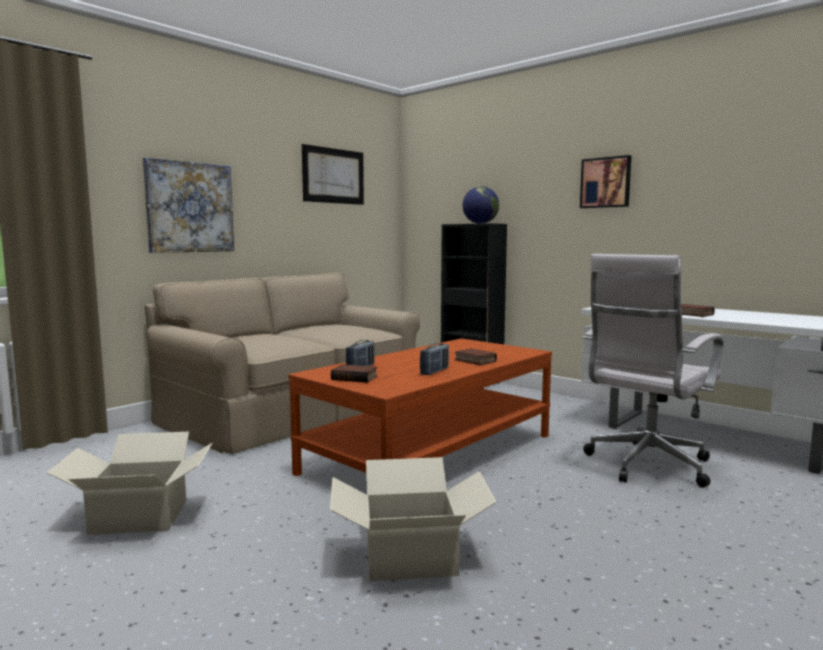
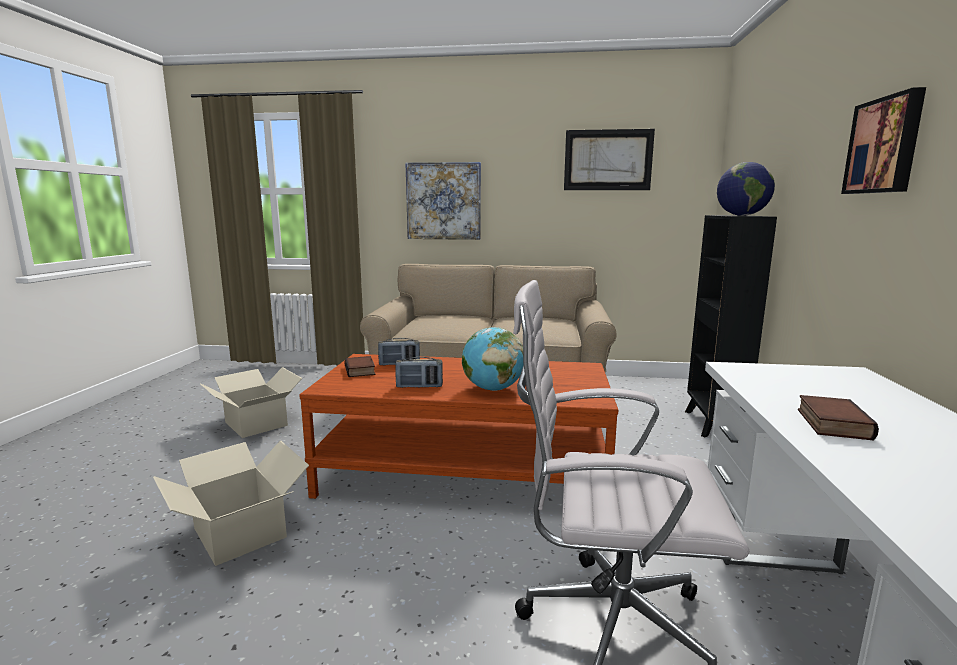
camera: 55 degrees right, 5 degrees up
(474, 361) = (492, 389): book -> globe

